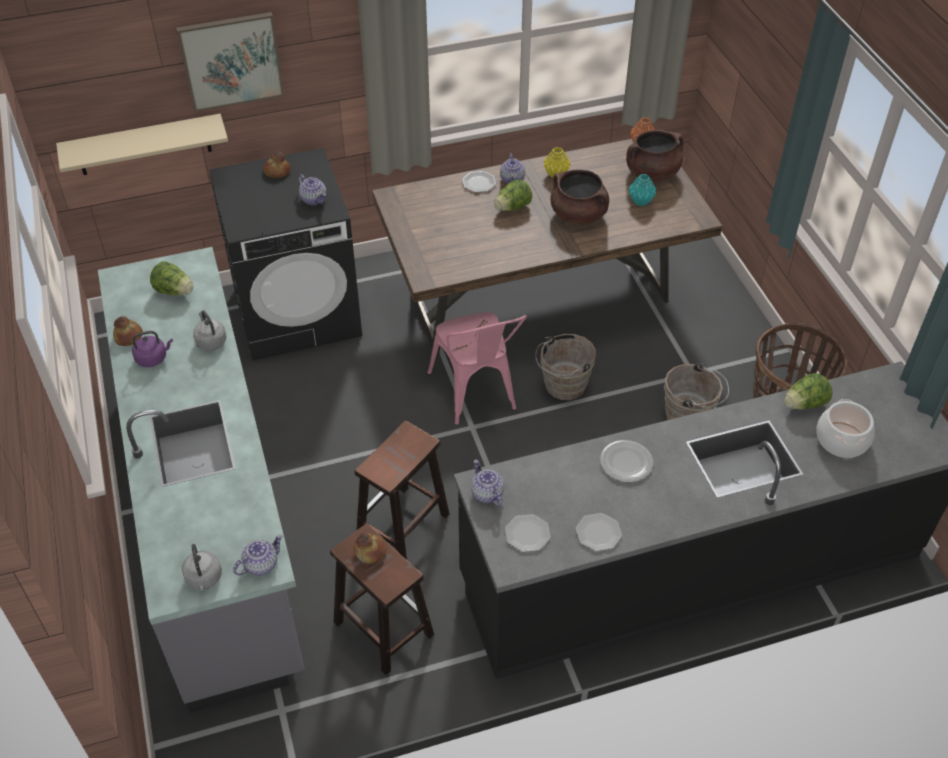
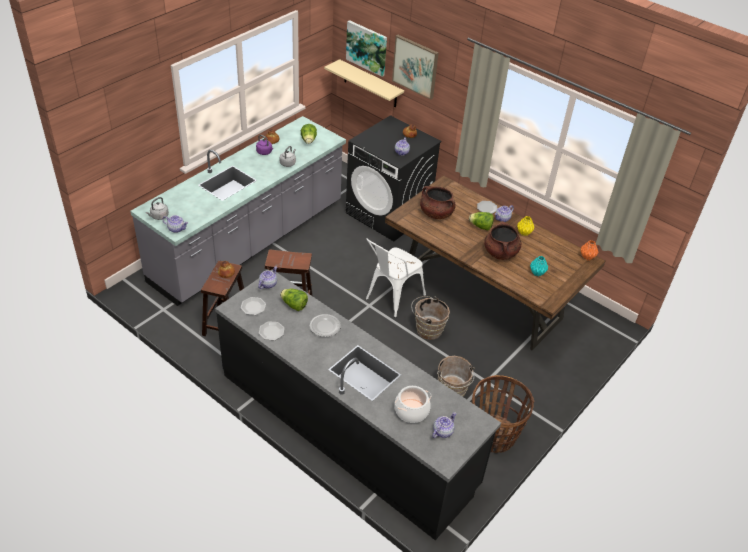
camera: 55 degrees right, 5 degrees down
(114, 87) = (367, 47): none -> picture
(476, 395) = (391, 298): pink chair -> white chair
(652, 173) = (566, 269): brown cooking pot -> brown cooking pot (436, 213)
(804, 404) = (426, 386): lettuce -> lettuce (294, 305)
(892, 425) = (442, 431): none -> teapot

